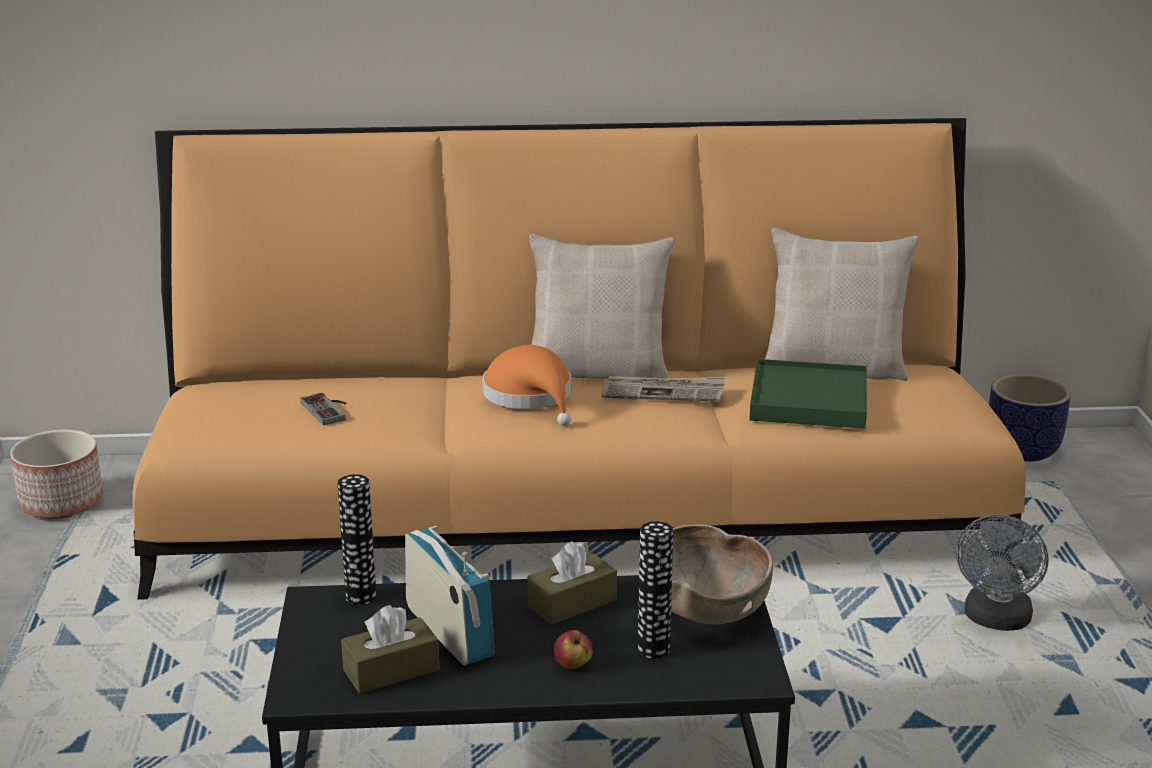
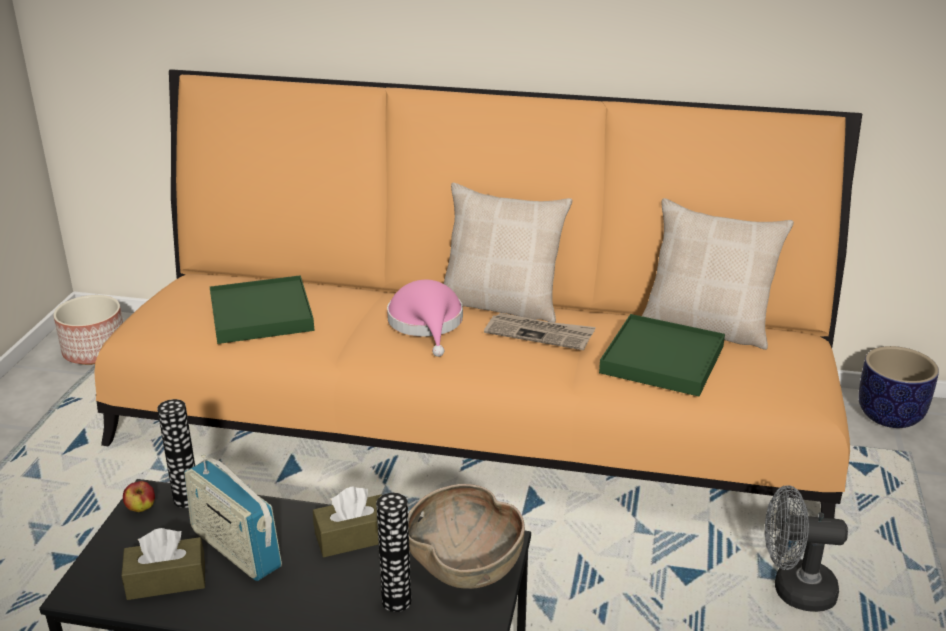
camera: 15 degrees right, 5 degrees up
(329, 409) = (261, 314): game controller -> green tray
(449, 632) = (235, 549): radio -> radio turned 150 degrees clockwise
(531, 397) = (427, 324): orange hat -> pink hat
(573, 665) = (318, 605): apple -> apple (141, 508)
(996, 621) = (793, 590): grey fan -> grey fan turned 60 degrees clockwise

